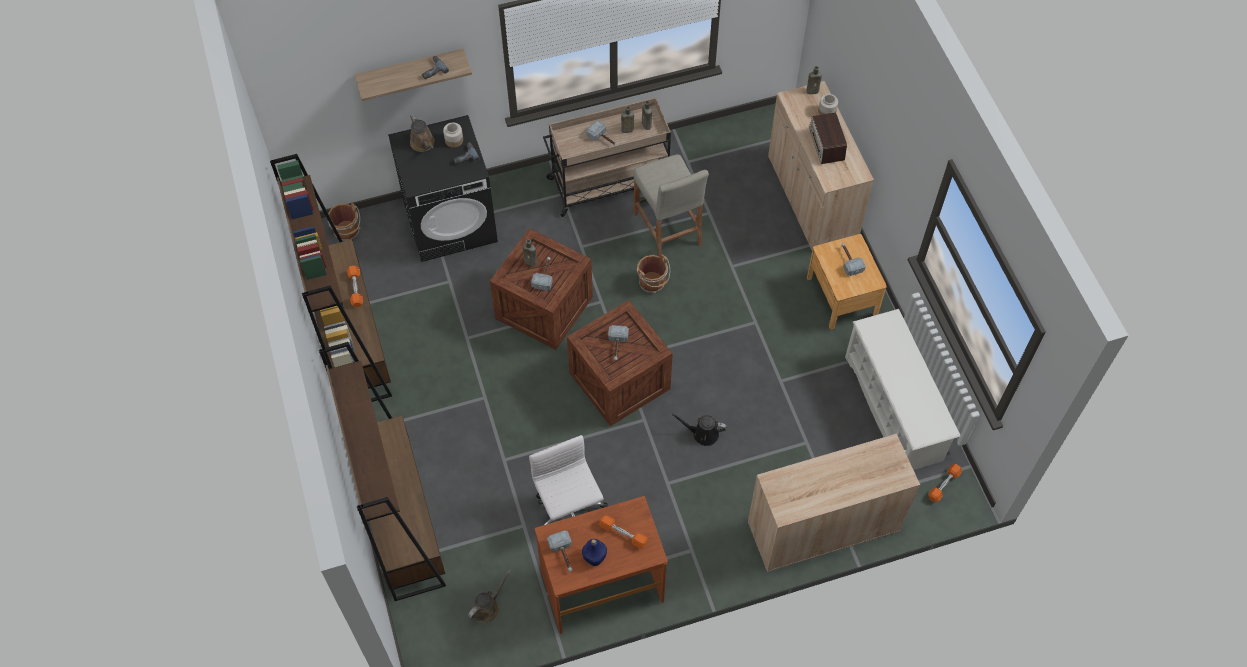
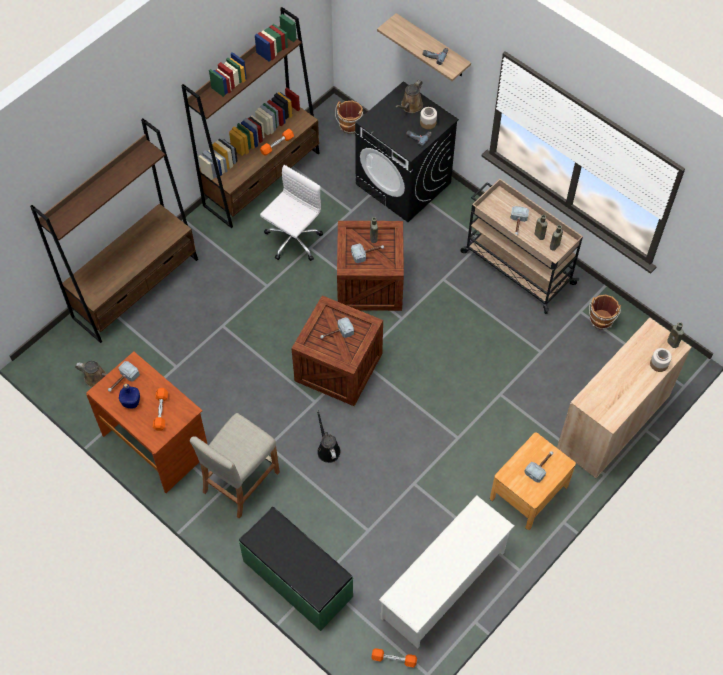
camera: 60 degrees right, 0 degrees up
(569, 512) = (204, 391): white office chair -> white office chair (292, 241)
(653, 283) = (443, 345): brown bucket -> brown bucket (601, 321)
(667, 229) = (503, 330): beige stool -> beige stool (240, 481)
(823, 527) = (297, 579): beige cabinet -> green bench
(826, 145) = (622, 380): radio -> none

